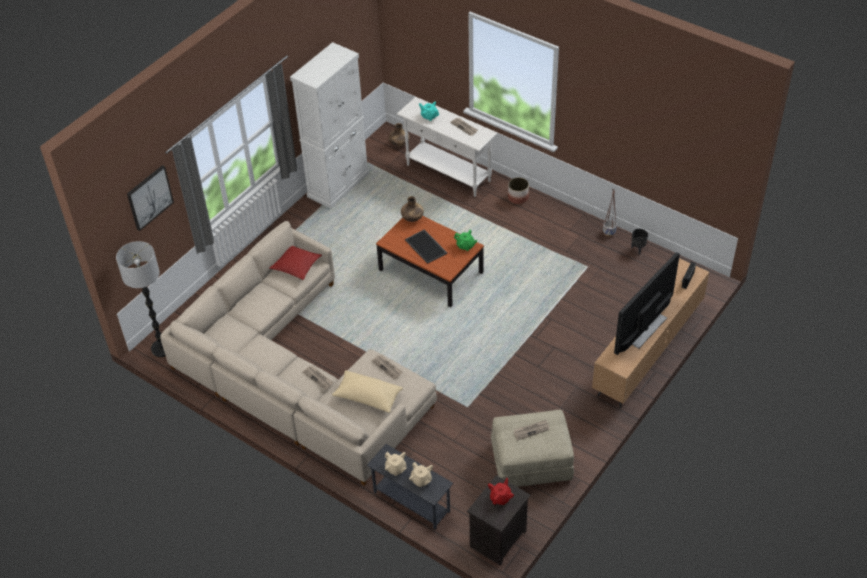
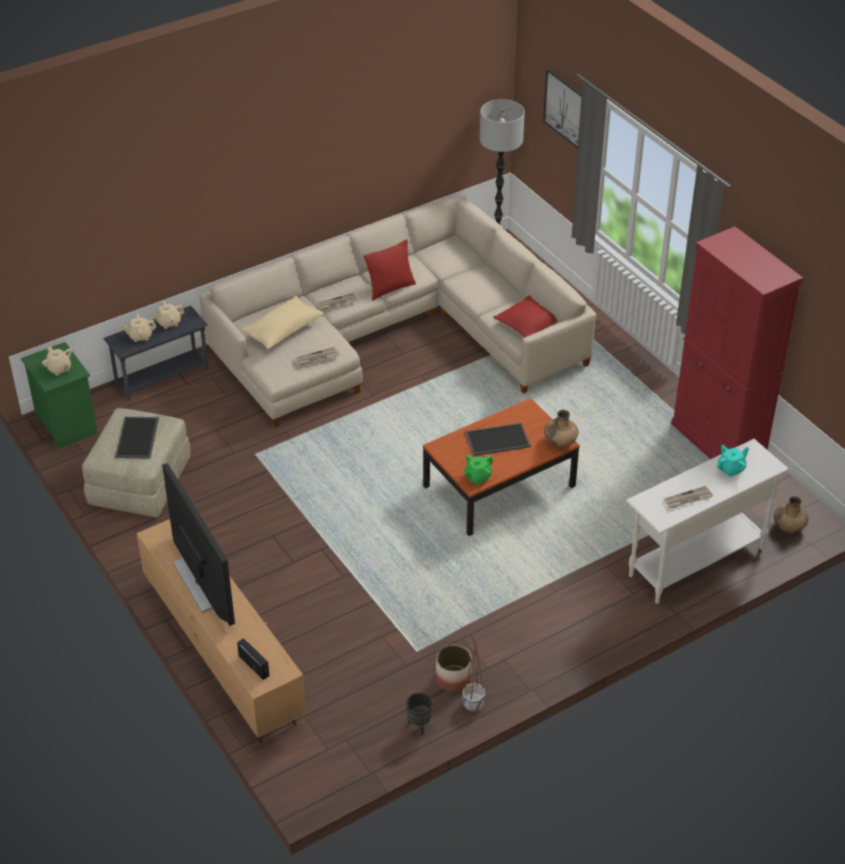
camera: 110 degrees right, 5 degrees down
(283, 355) = (390, 288): none -> red pillow
(338, 185) = (718, 442): white cabinet -> red cabinet
(498, 540) = (65, 425): black nightstand -> green nightstand
(500, 497) = (59, 369): red teapot -> beige teapot
(518, 198) = (603, 624): planter -> planter (453, 679)
(531, 430) = (138, 438): newspaper -> tray

